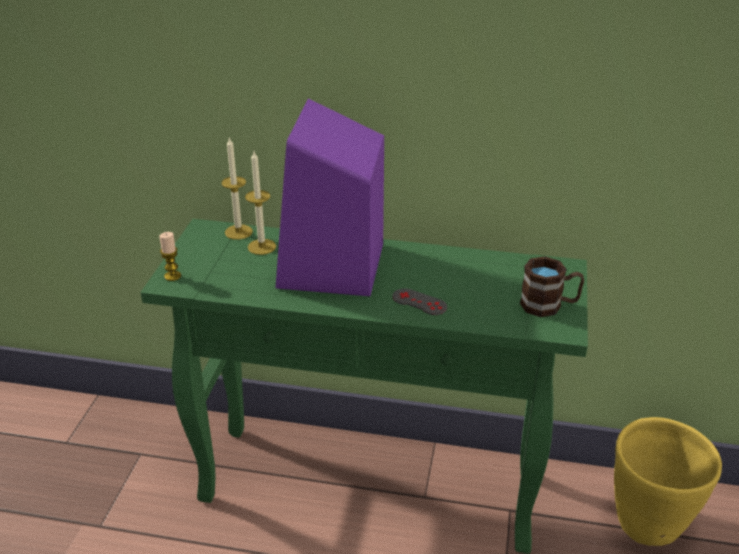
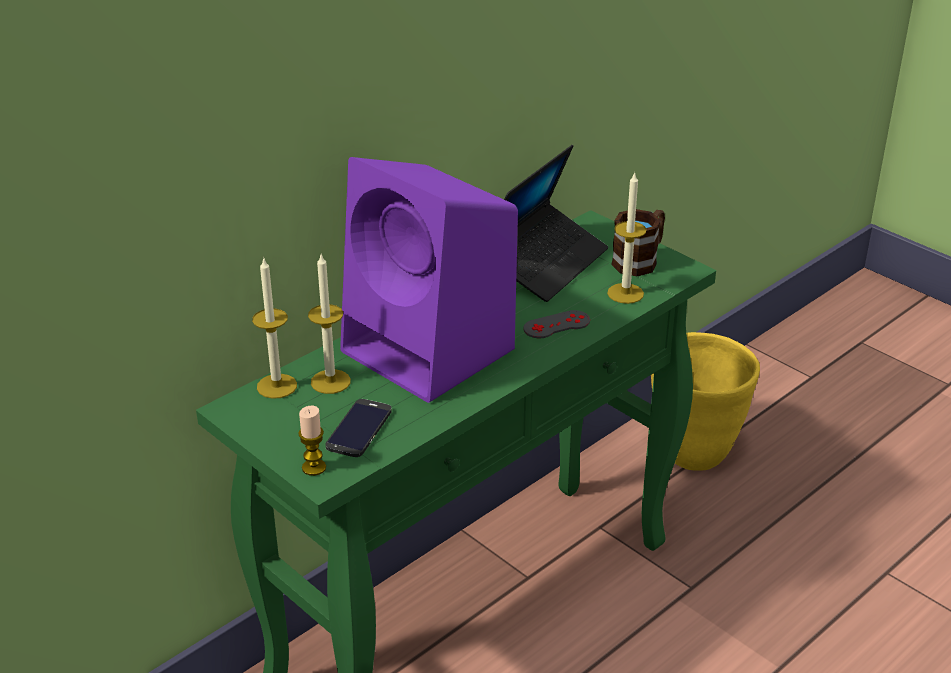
camera: 55 degrees left, 0 degrees up
(224, 275) = (359, 428): none -> phone
(489, 268) = (545, 263): none -> laptop
(496, 316) = (625, 293): none -> candle

